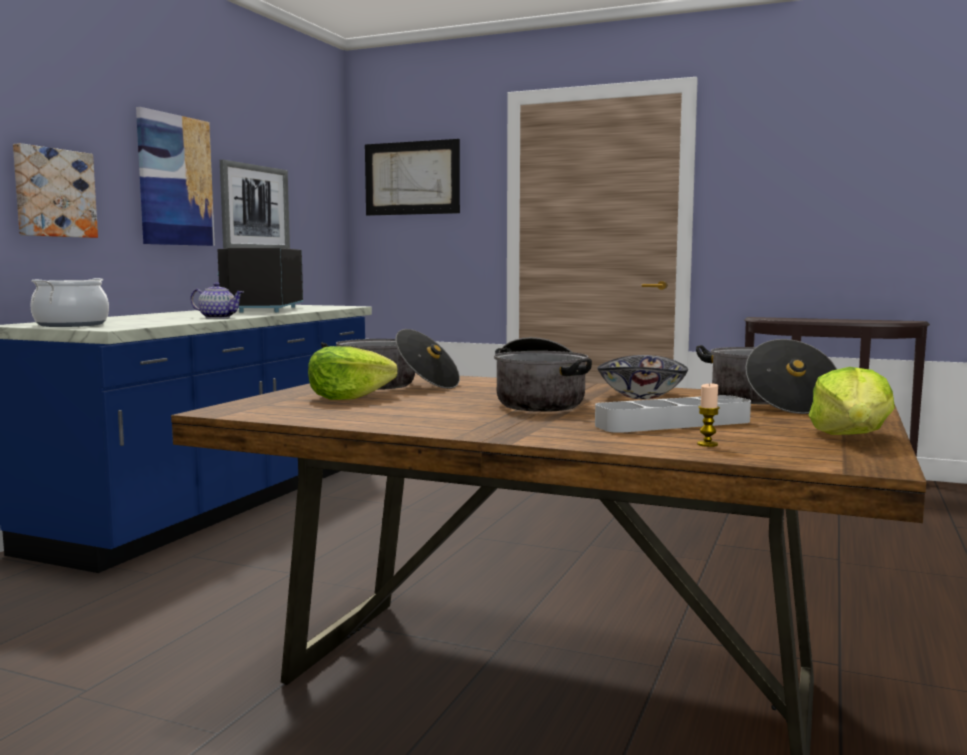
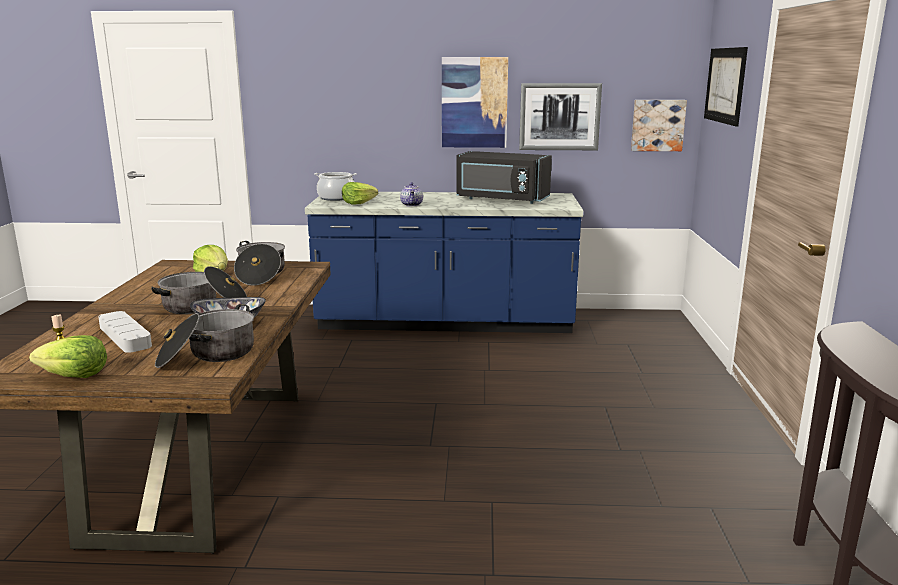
camera: 70 degrees right, 10 degrees up
(53, 193) = (375, 118): picture -> picture (657, 125)
(145, 323) = (358, 203): none -> lettuce
(262, 309) = (501, 199): black microwave -> black microwave turned 135 degrees counterclockwise

